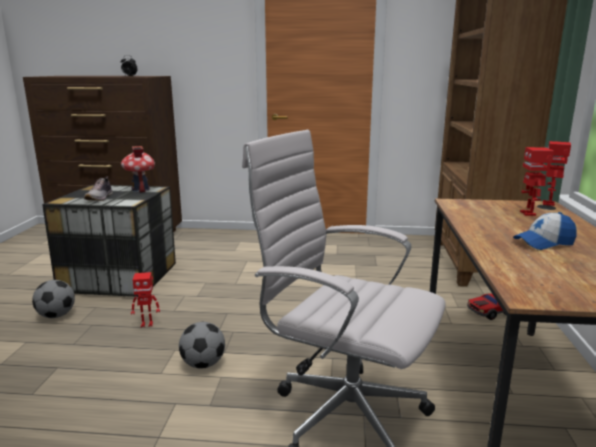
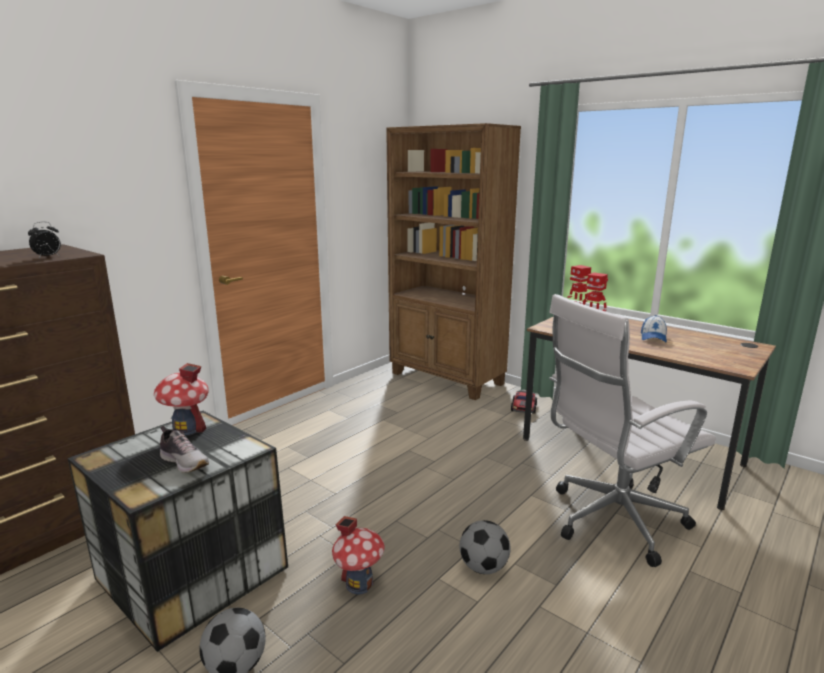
camera: 55 degrees left, 0 degrees up
(147, 324) = (359, 583): toy robot -> toy house

